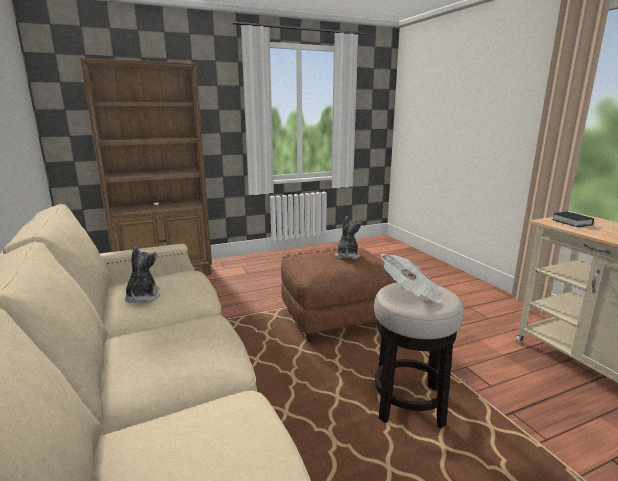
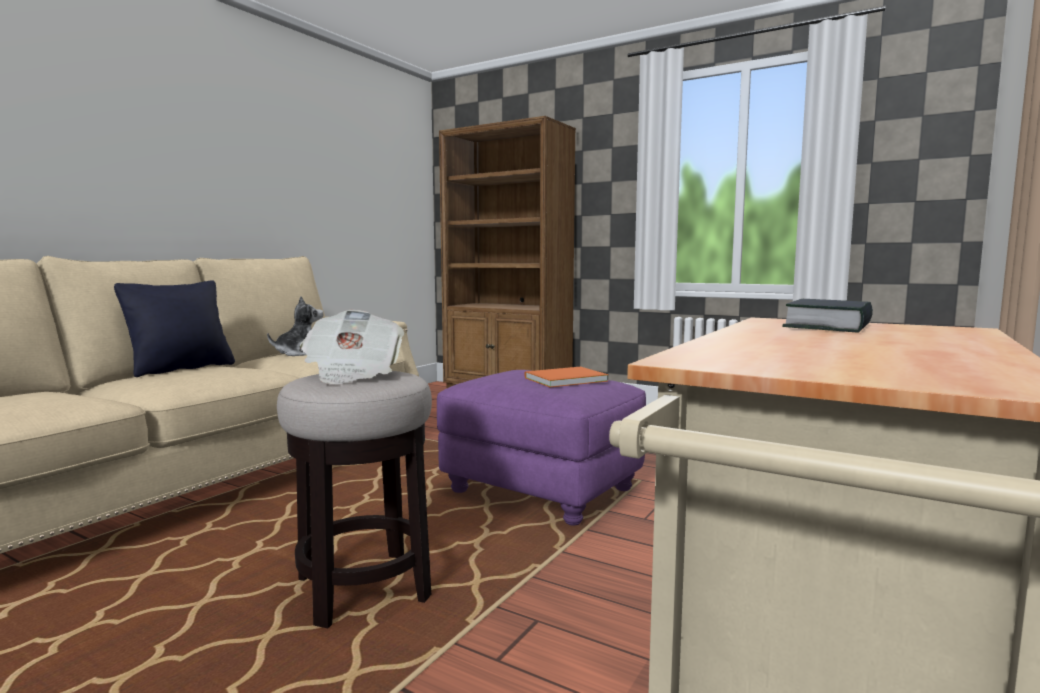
camera: 55 degrees right, 10 degrees down
(124, 354) = (181, 369): none -> black pillow
(336, 320) = (540, 491): brown ottoman -> purple ottoman
(347, 255) = (563, 379): plush toy -> orange book

